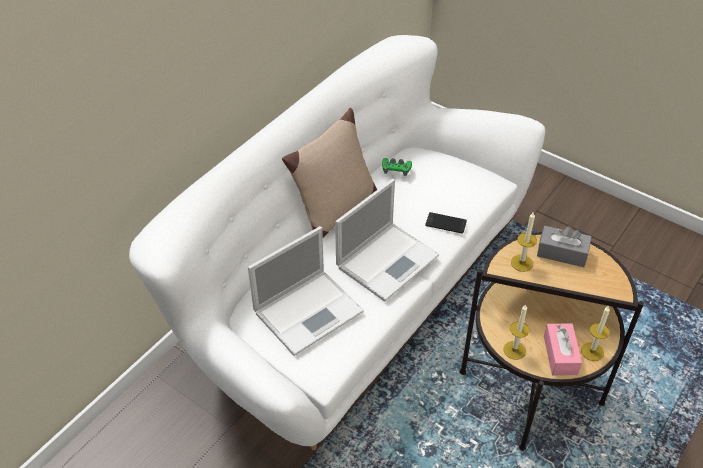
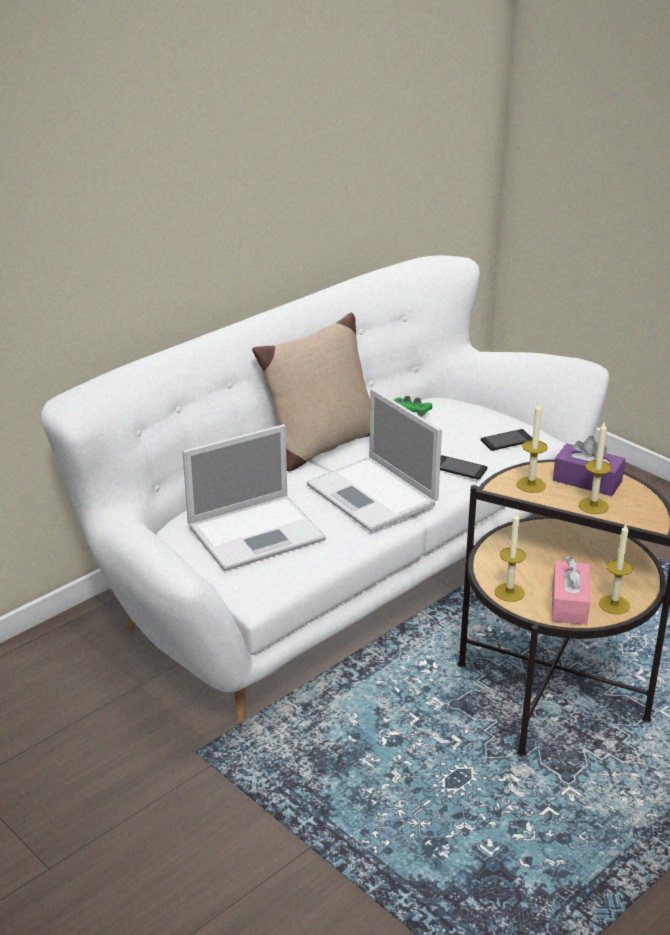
camera: 10 degrees right, 15 degrees down
(388, 260) = (374, 495): laptop -> laptop turned 90 degrees clockwise
(474, 190) = (507, 440): none -> phone
(562, 253) = (587, 481): grey tissue box -> purple tissue box
(573, 279) = (593, 506): none -> candle

